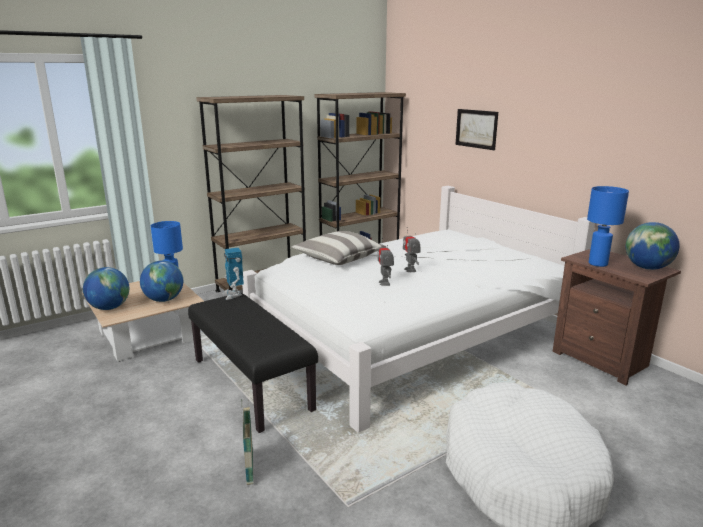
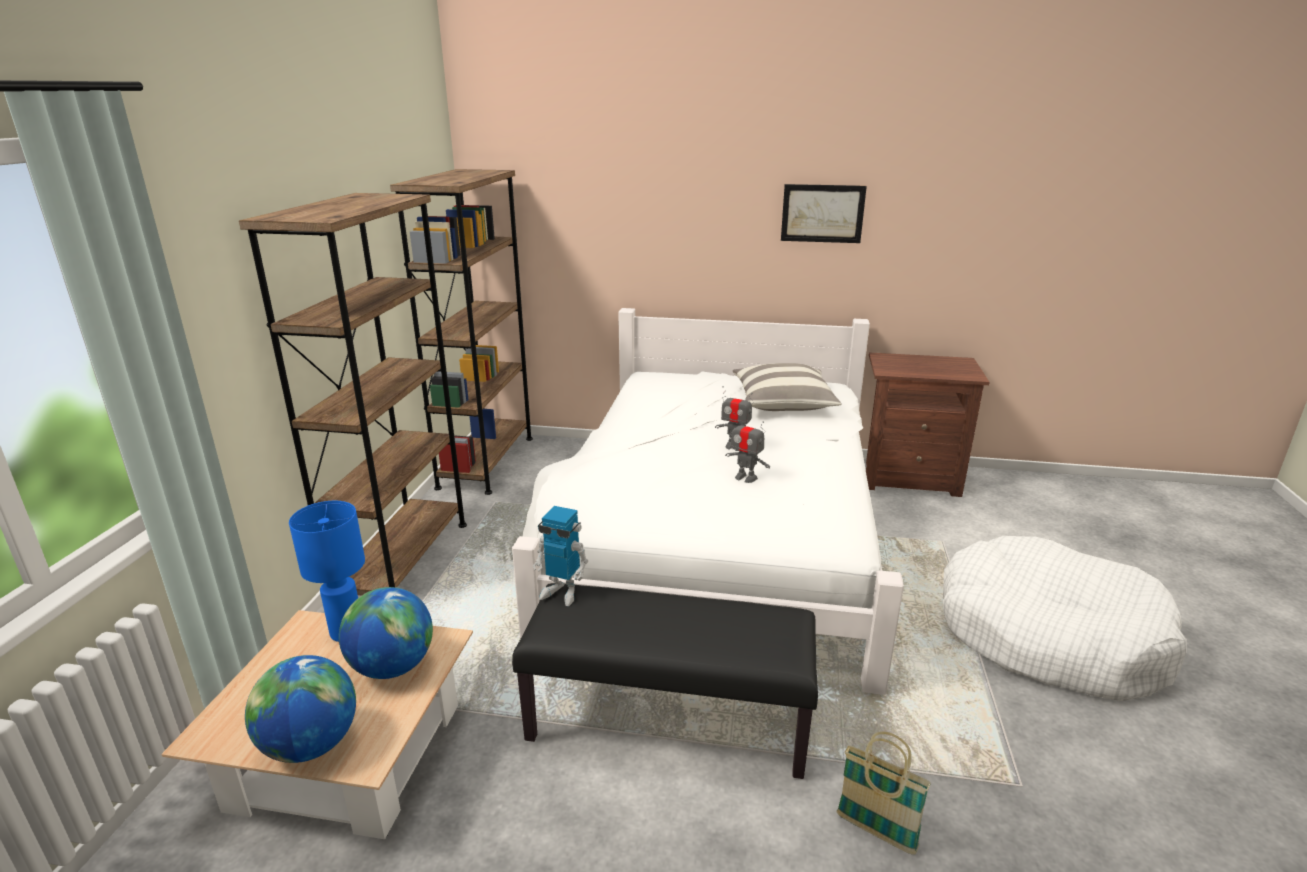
camera: 45 degrees left, 5 degrees up
(338, 258) = (616, 465): pillow -> pillow (783, 403)
(476, 129) = (665, 219): picture -> picture (822, 213)
(597, 263) = (914, 372): blue table lamp -> none
(647, 268) = (952, 363): globe -> none

